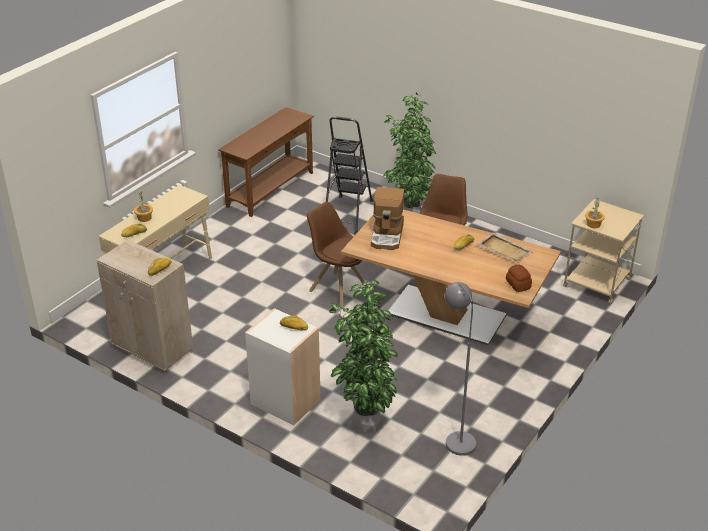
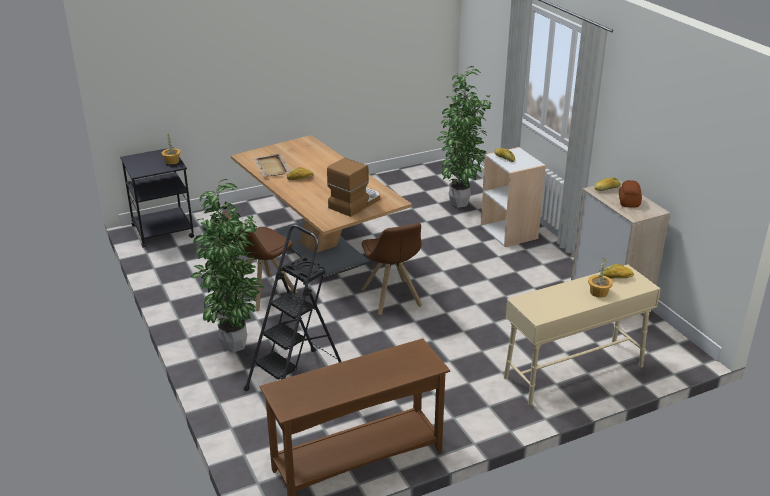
camera: 150 degrees left, 5 degrees down
(455, 438) = (404, 183): grey floor lamp -> none
(518, 284) = (299, 145): bread -> bread (628, 202)
(596, 283) = (164, 231): beige cart -> black cart

